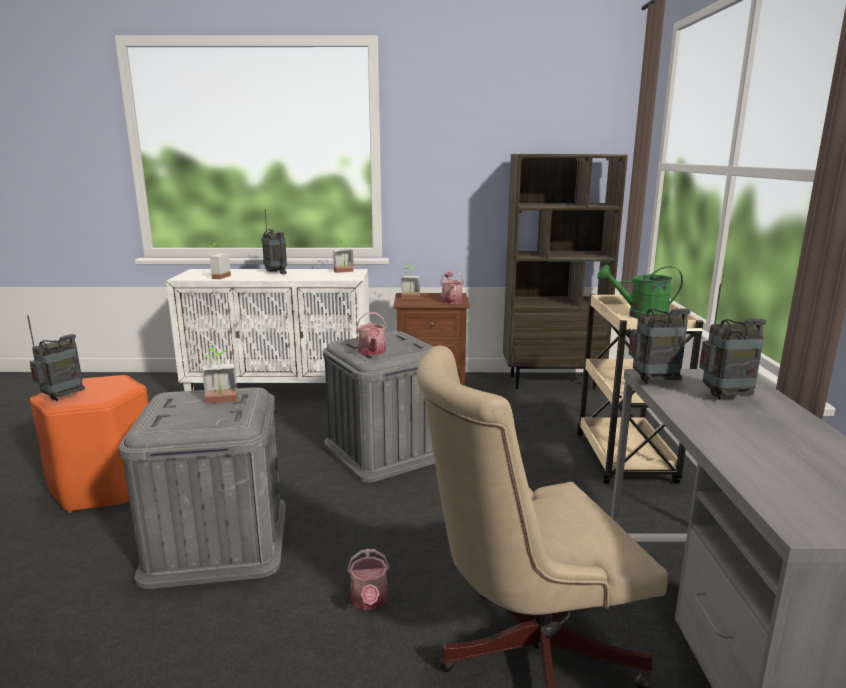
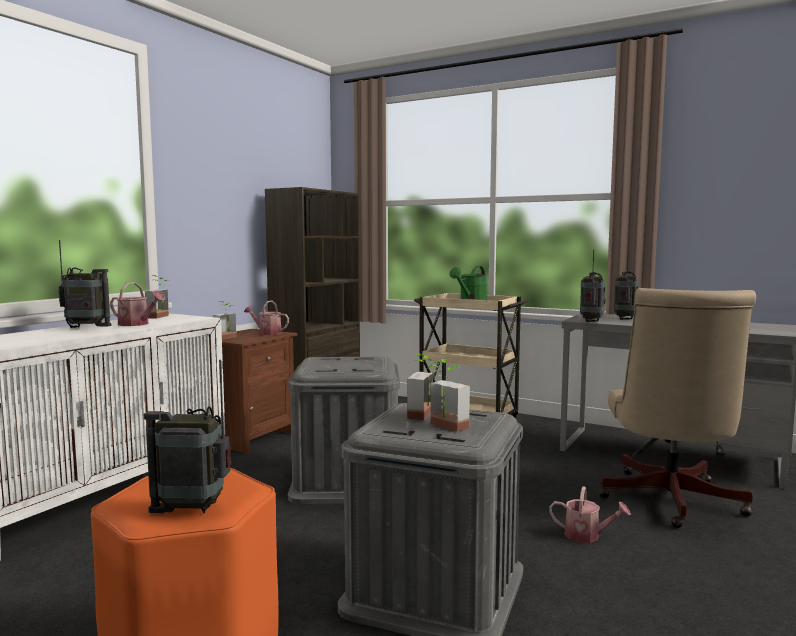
camera: 60 degrees left, 10 degrees down
(63, 397) = (192, 509): radio -> radio turned 60 degrees counterclockwise
(218, 277) = (31, 340): potted plant -> potted plant (444, 427)
(372, 352) = (361, 368): watering can -> watering can (137, 324)

